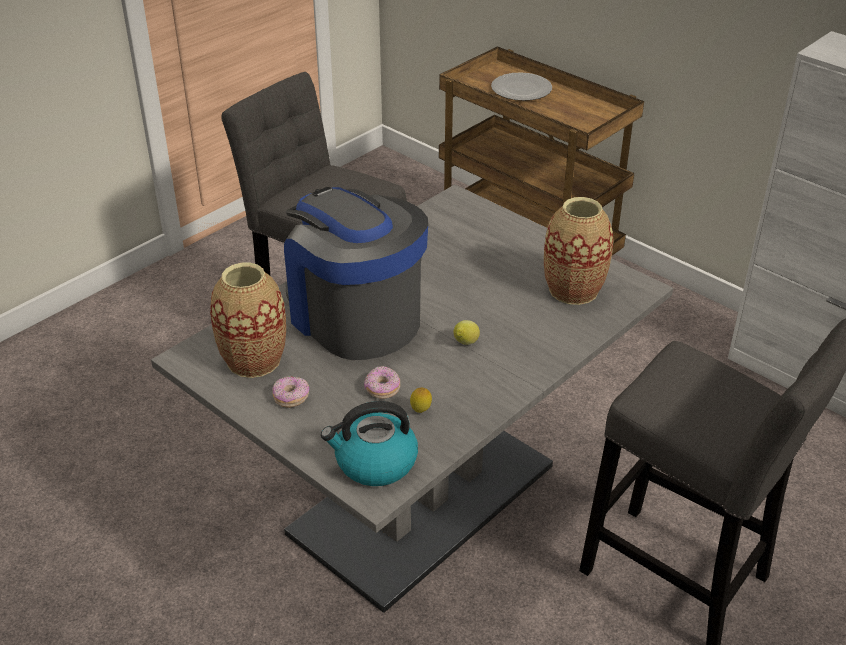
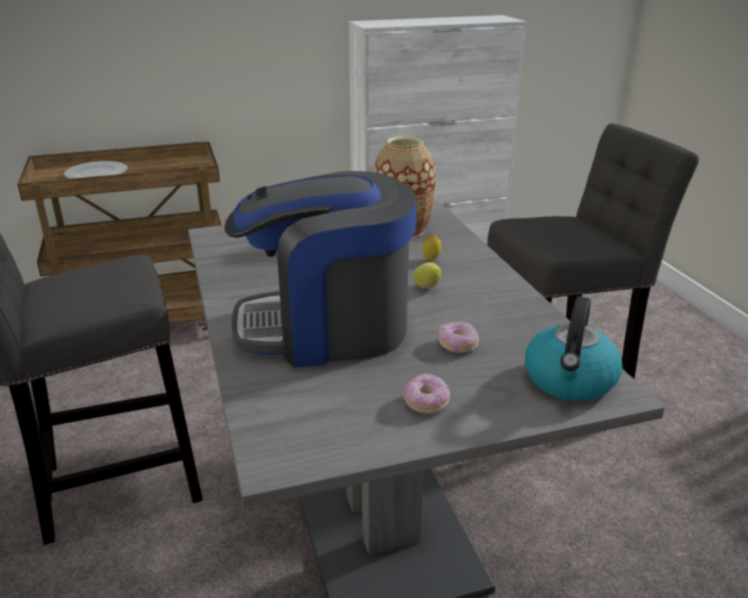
camera: 60 degrees left, 10 degrees down
(253, 360) = (333, 410): vase -> none
(421, 411) = (507, 335): lemon -> lemon (431, 260)

